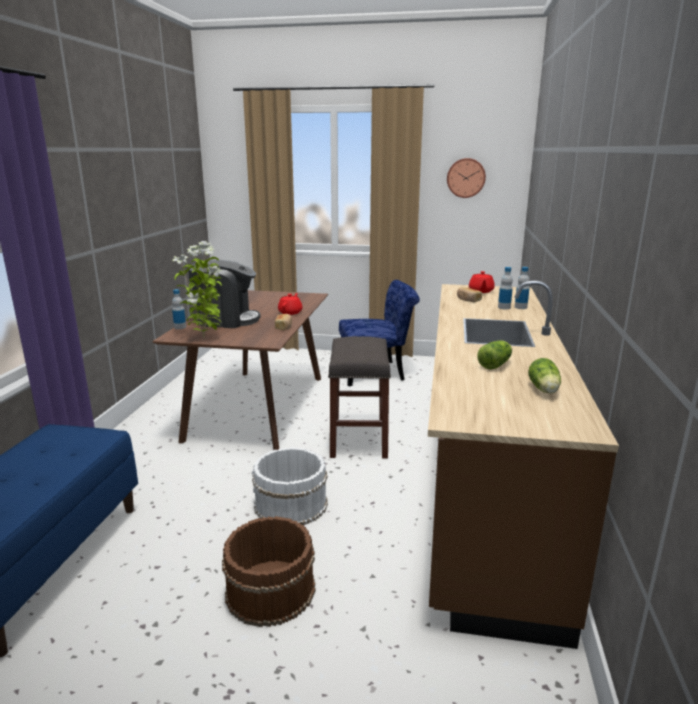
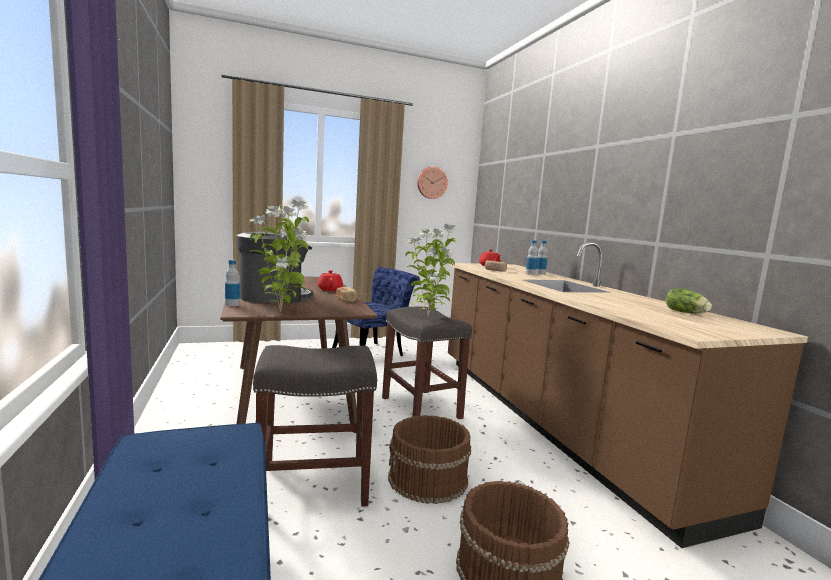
camera: 30 degrees left, 10 degrees down
(200, 487) = (312, 485): none -> grey stool
(290, 505) = (428, 479): white bucket -> brown bucket
(352, 352) = (428, 317): none -> potted plant
(496, 364) = (619, 302): lettuce -> none

